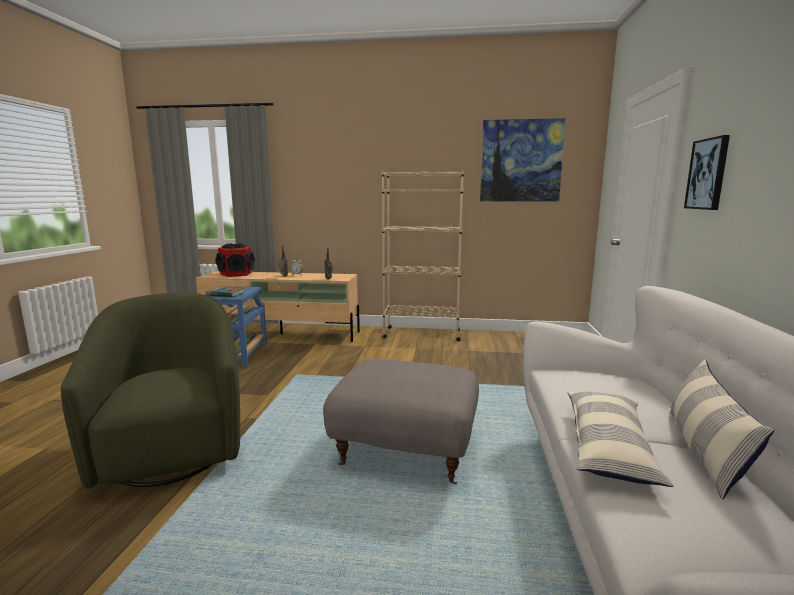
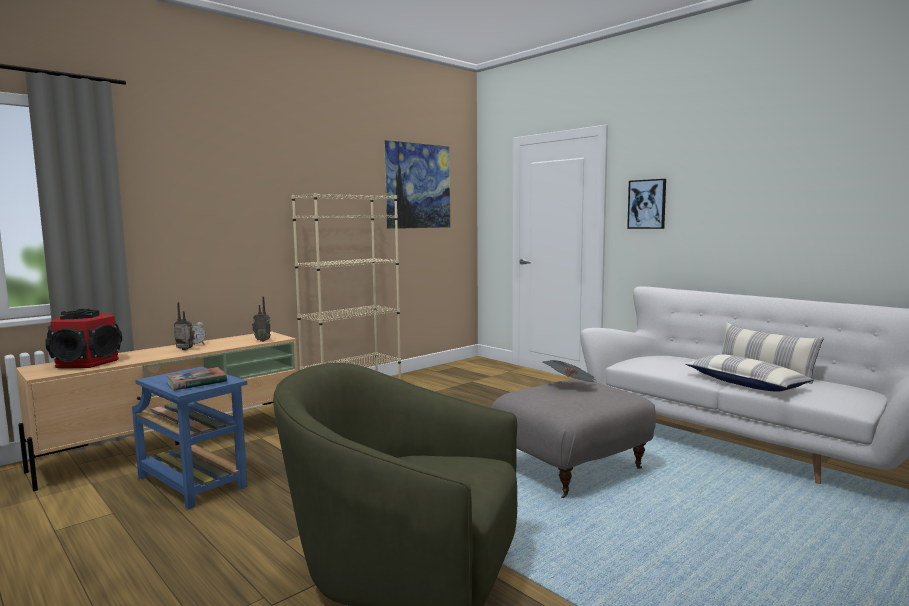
camera: 50 degrees left, 5 degrees down
(420, 371) = (571, 386): none -> newspaper

